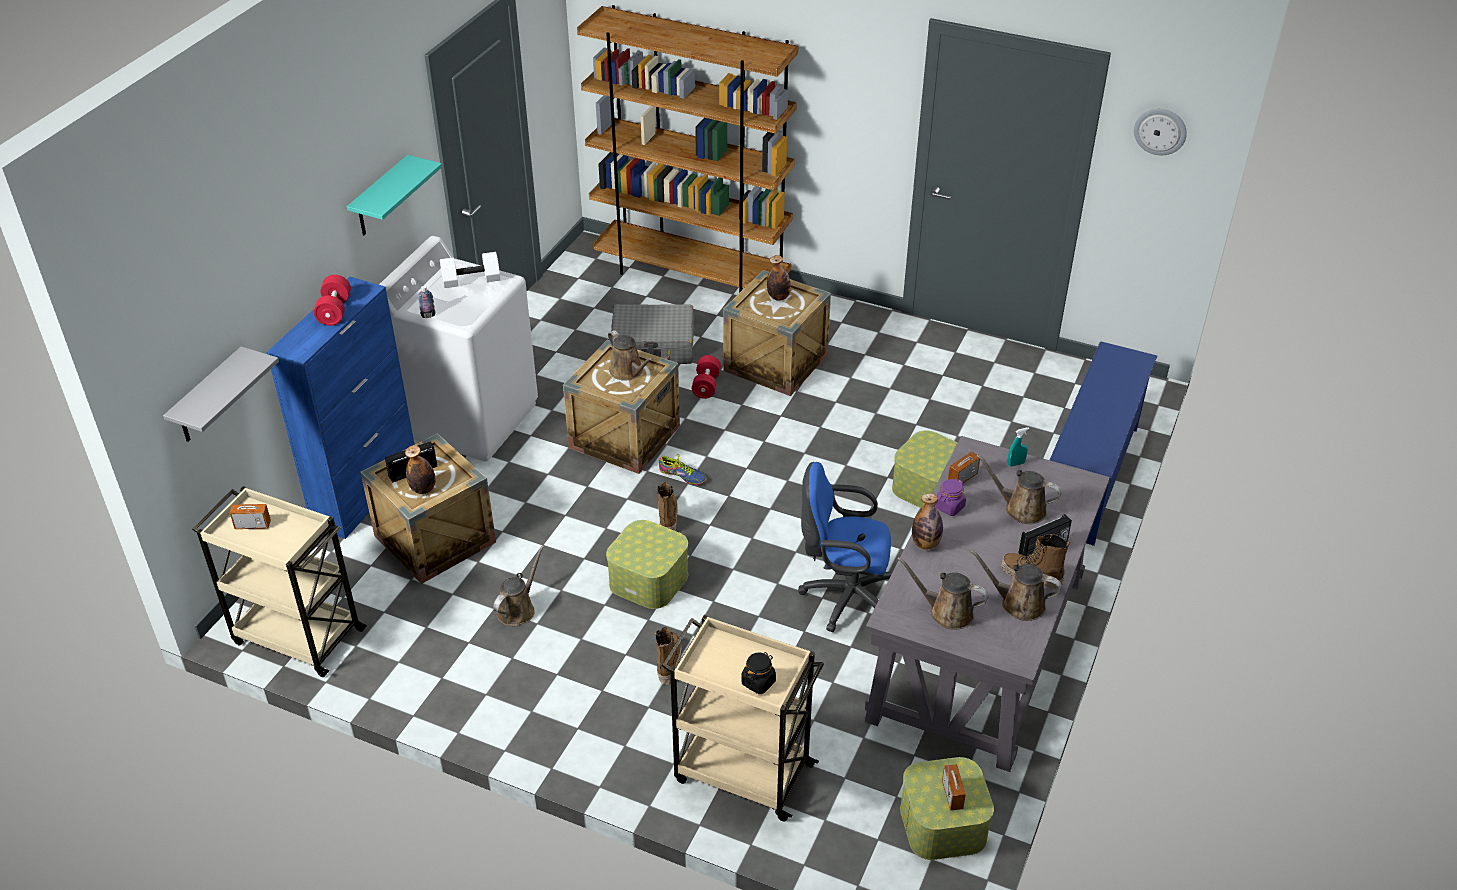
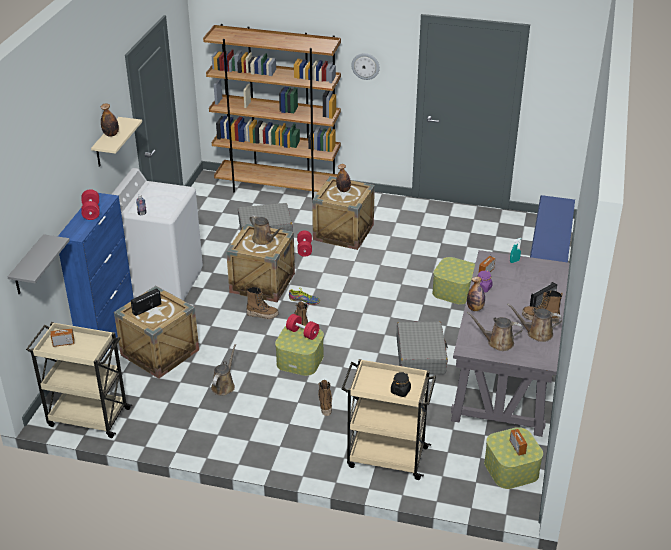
camera: 10 degrees left, 5 degrees down
(380, 198) = (106, 143): turquoise shelf -> beige shelf
(423, 489) = (156, 317): bottle -> bottle (111, 134)
(472, 279) = (163, 191): white dumbbell -> none
(610, 492) = (262, 314): none -> boot
(654, 539) = (302, 333): none -> red dumbbell
(844, 597) = (420, 356): blue office chair -> grey suitcase
(1021, 509) = (524, 284): brown watering can -> none
(1160, 131) = (562, 68): wall clock -> wall clock (365, 66)

